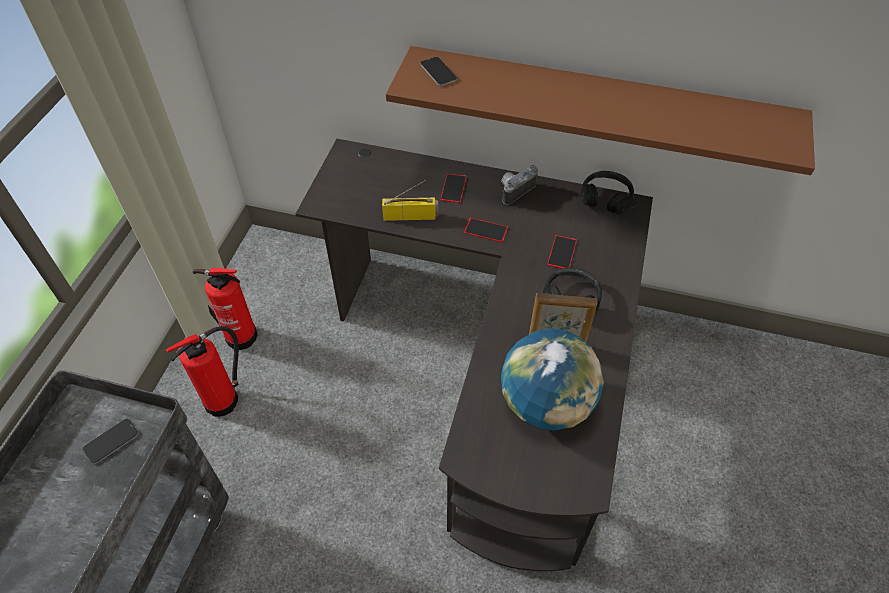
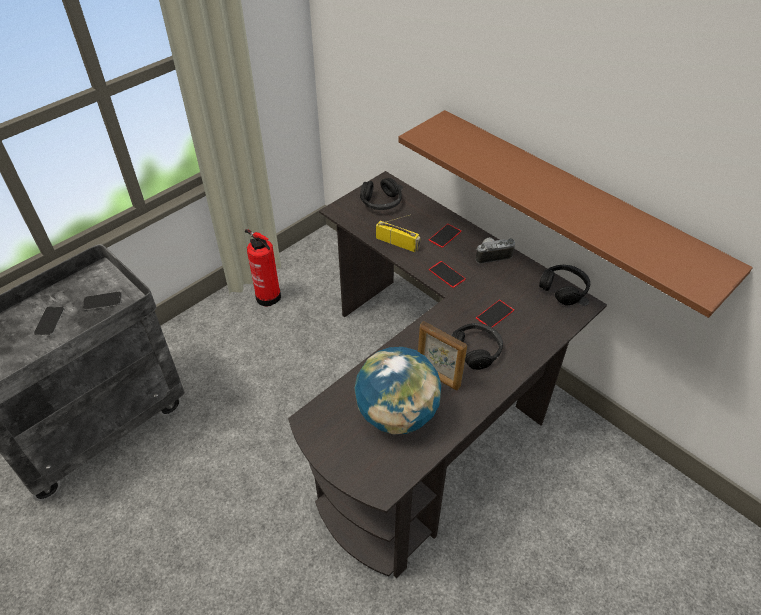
camera: 30 degrees right, 5 degrees down
(224, 399) = (230, 333): fire extinguisher -> none
(359, 177) = (381, 202): none -> black headphones
(438, 72) = (449, 134): phone -> phone (49, 321)

